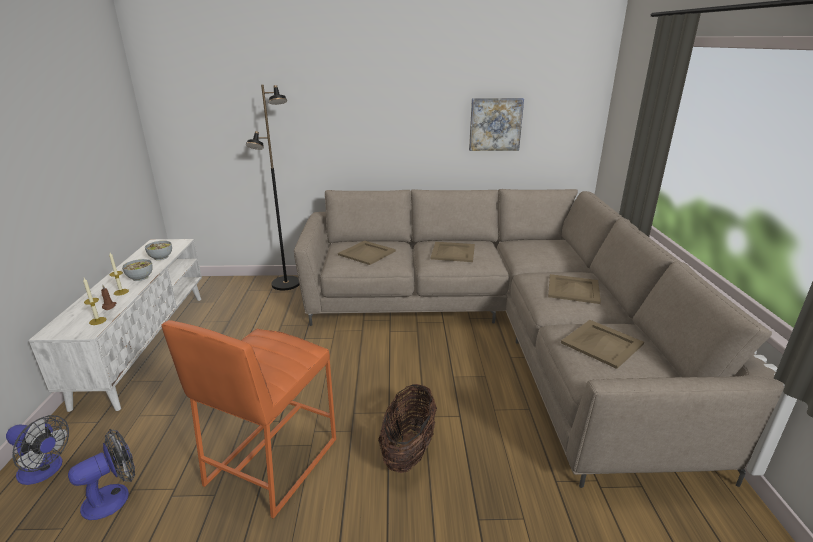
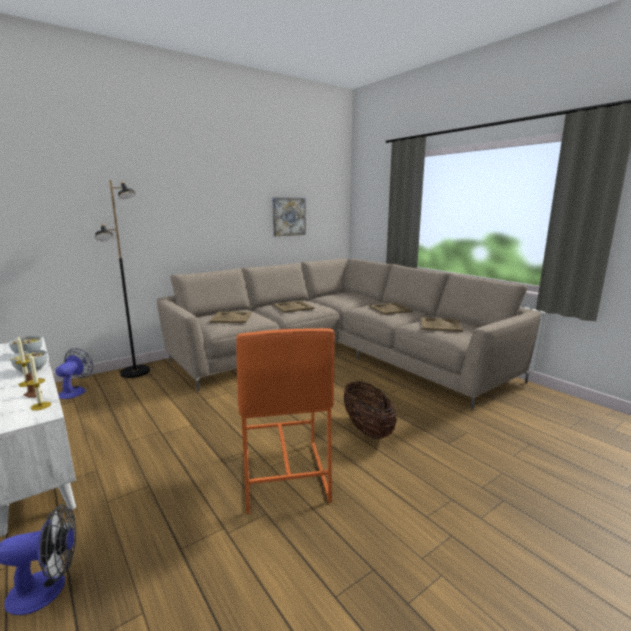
camera: 35 degrees left, 10 degrees down
(114, 496) = (169, 562): fan -> fan (75, 391)

